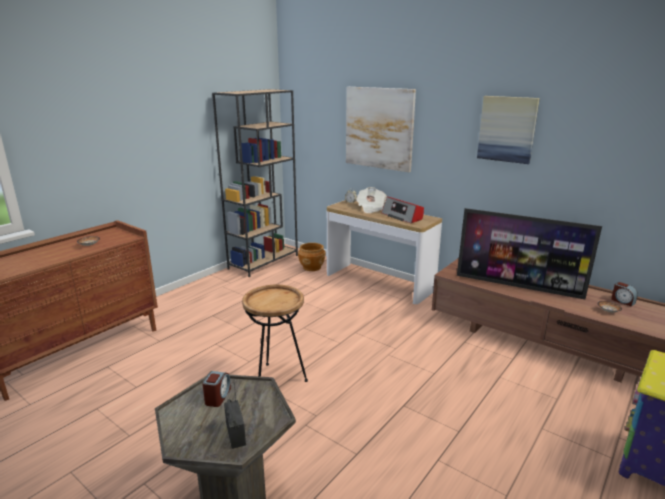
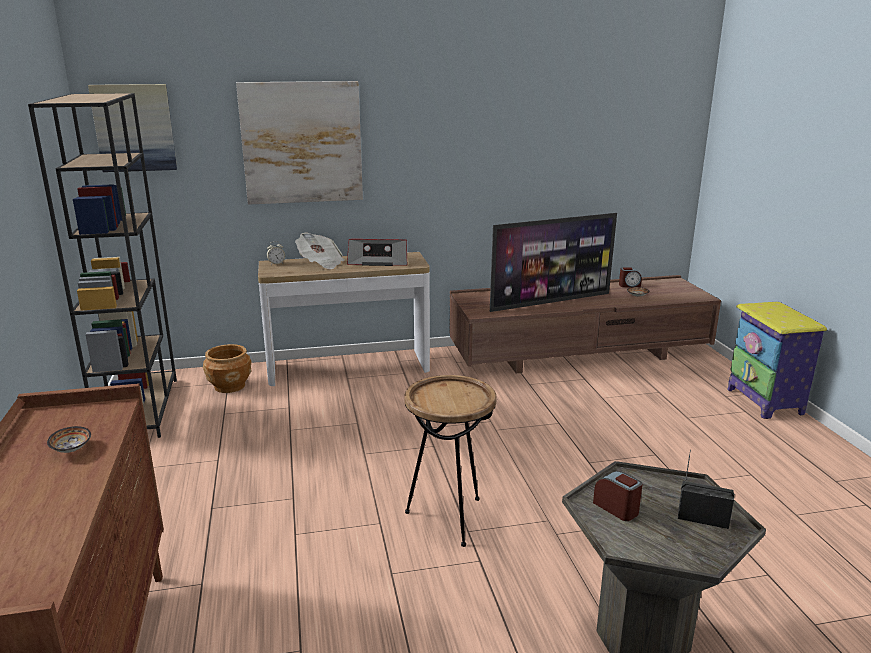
camera: 50 degrees left, 0 degrees up
(507, 129) = (487, 124): picture -> picture (134, 128)

